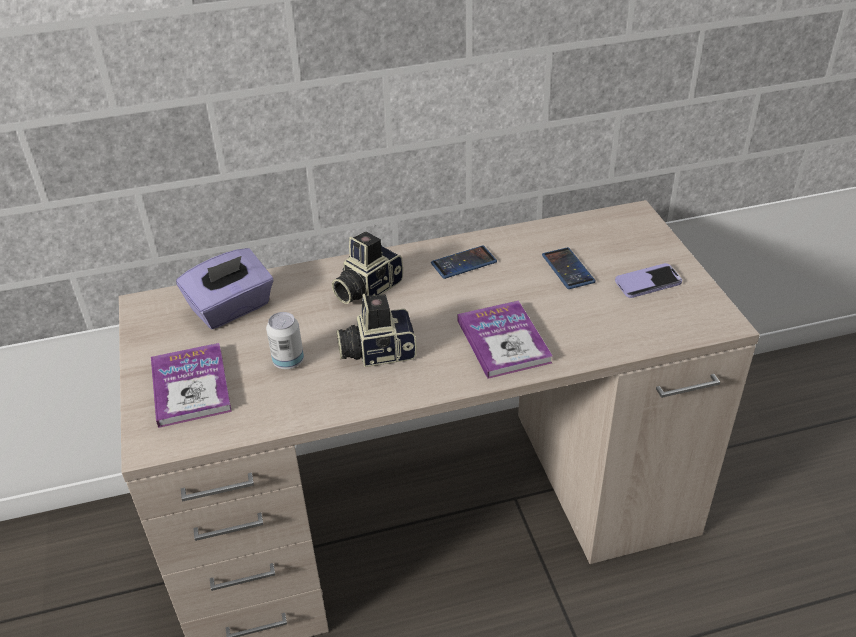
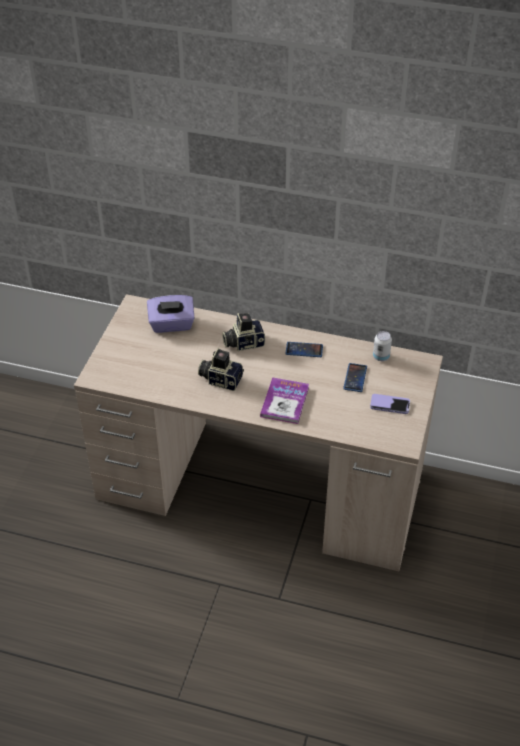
camera: 30 degrees right, 5 degrees up
(191, 387) = (126, 358): book -> none
(288, 361) = (177, 365): can -> can (381, 357)

